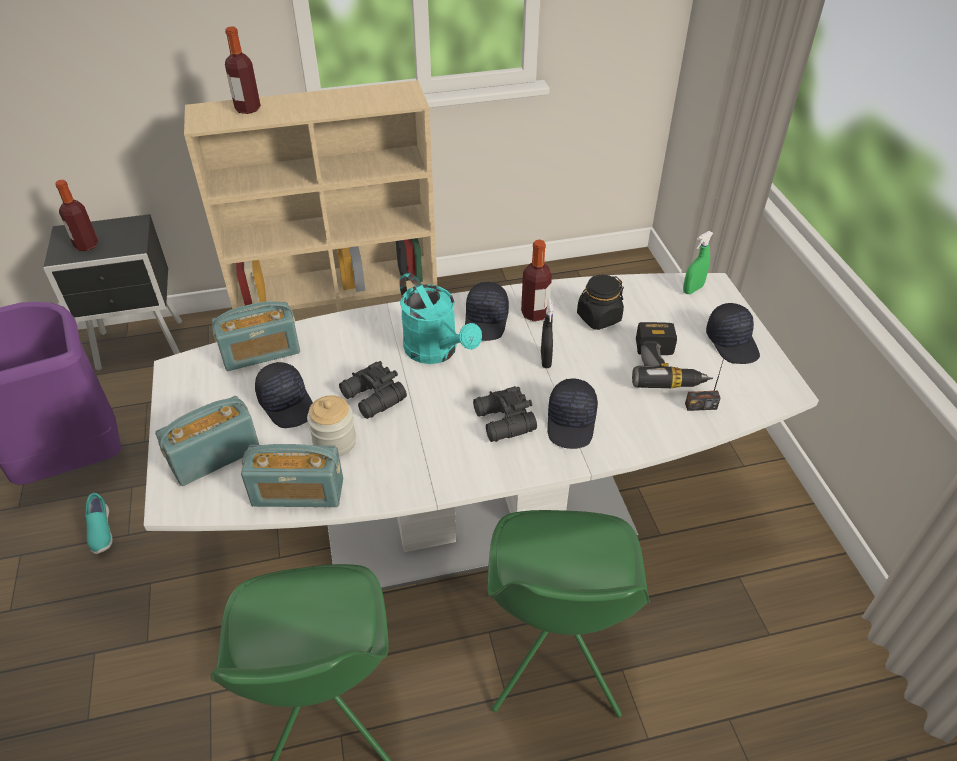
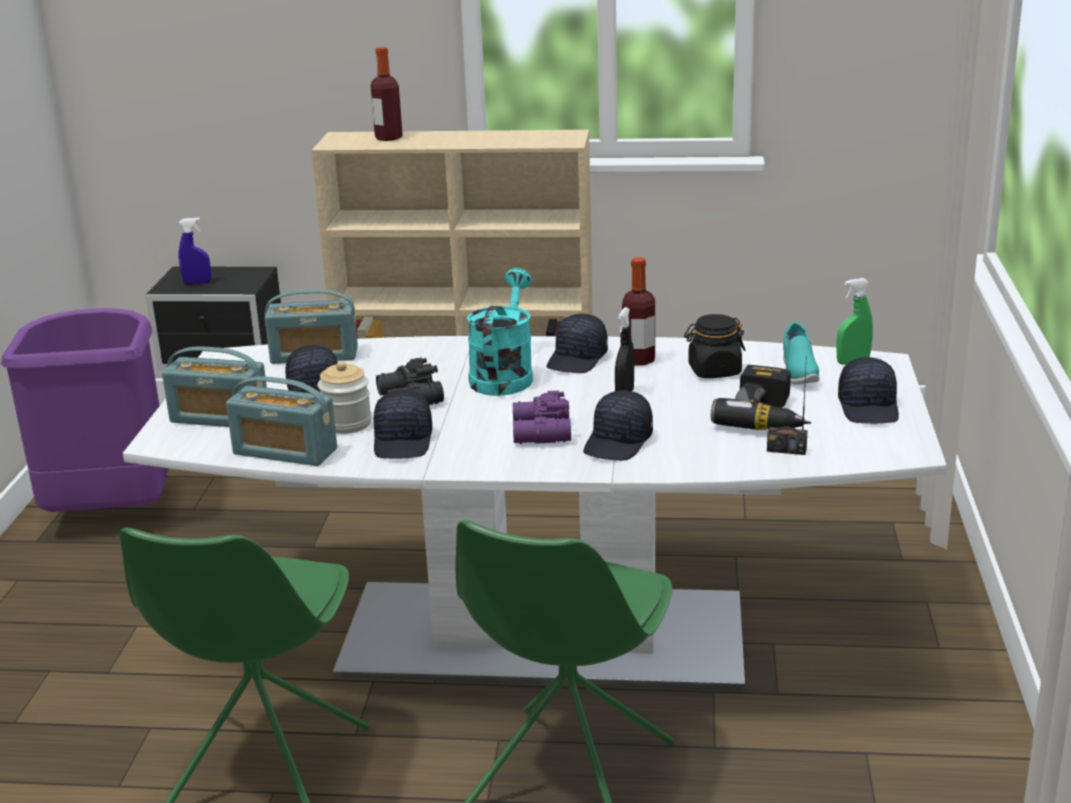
camera: 20 degrees right, 20 degrees down
(86, 245) = (197, 283): bottle -> blue spray bottle
(101, 531) = (108, 575): turquoise shoe -> turquoise shoe (798, 373)
(215, 456) = (220, 418): radio -> radio turned 150 degrees counterclockwise
(396, 456) = (404, 441): none -> black cap
(437, 351) = (503, 375): turquoise watering can -> turquoise watering can turned 150 degrees counterclockwise
(503, 422) = (540, 433): black binoculars -> purple binoculars

